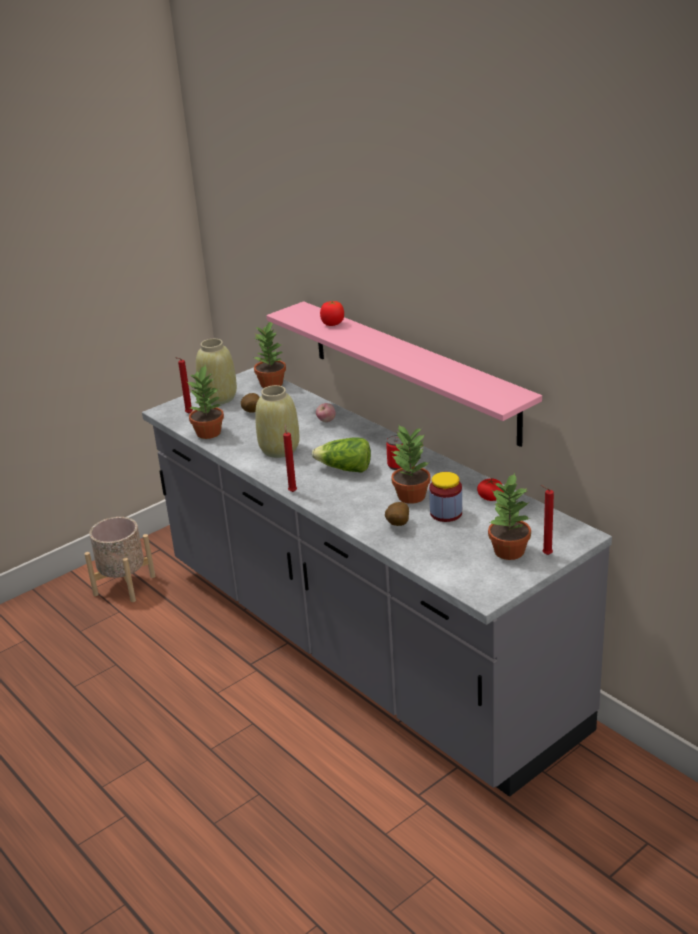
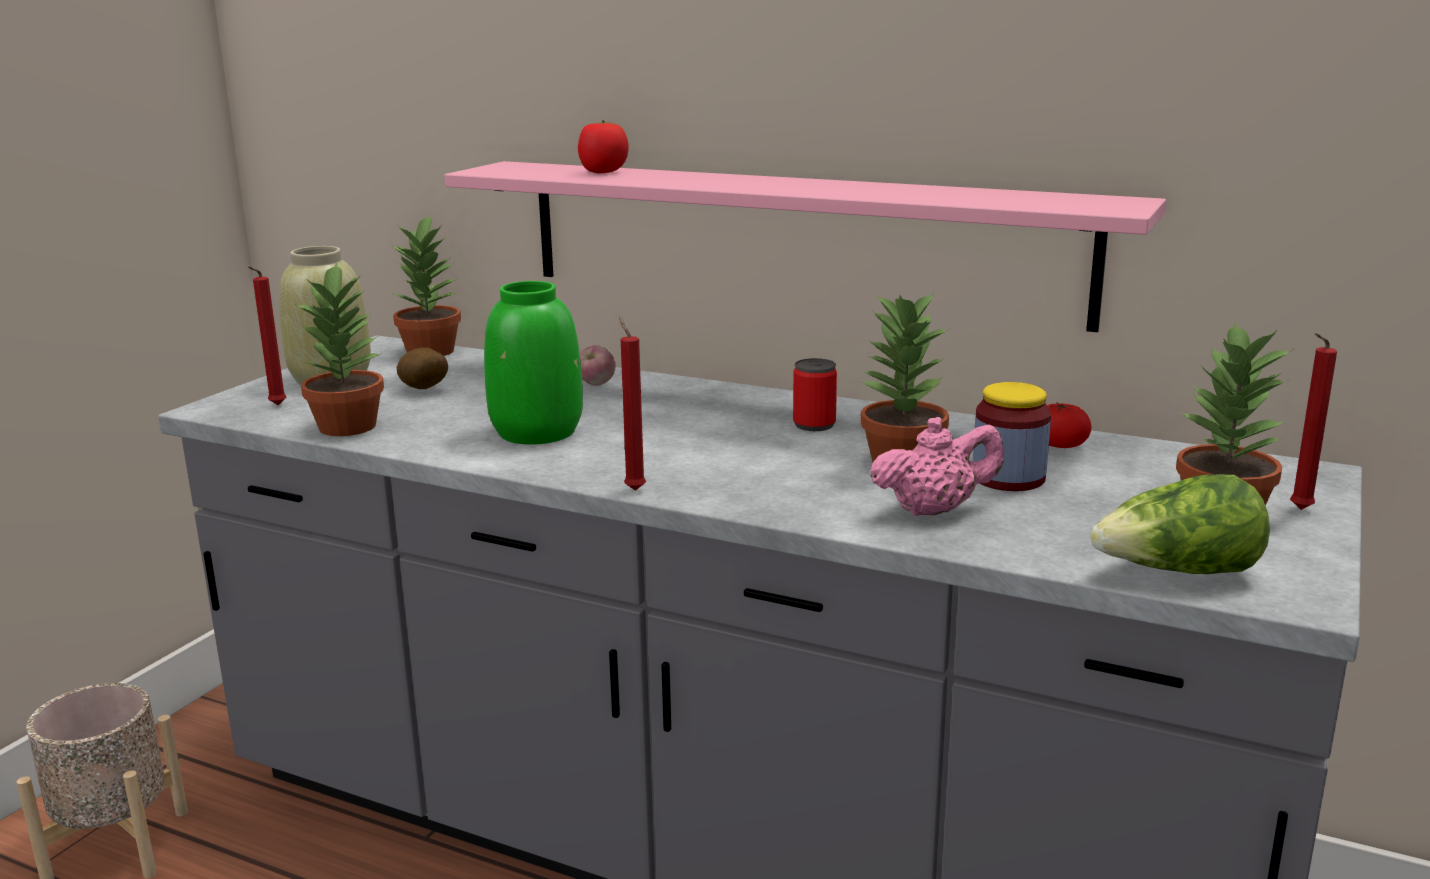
camera: 25 degrees left, 10 degrees down
(279, 450) = (537, 433): beige vase -> green vase
(345, 469) = (713, 442): lettuce -> lettuce (1178, 572)
(397, 525) = (934, 510): potato -> pink teapot

